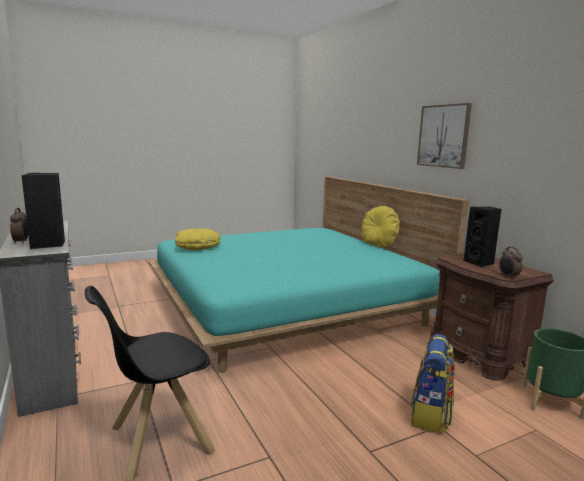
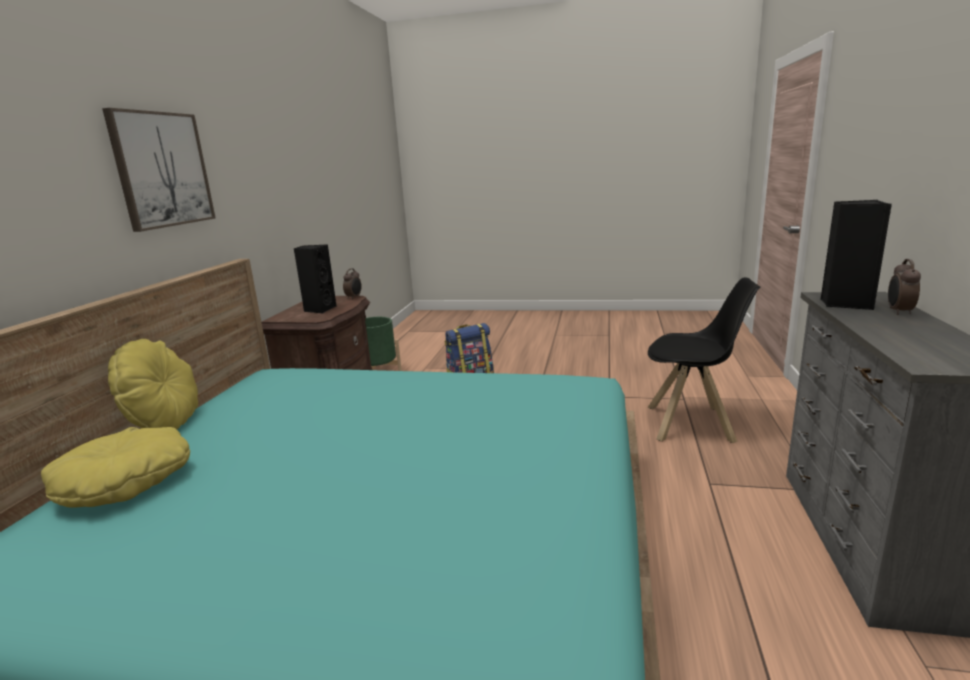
camera: 140 degrees left, 5 degrees up
(198, 246) = (528, 537): yellow pillow -> yellow pillow (123, 481)

